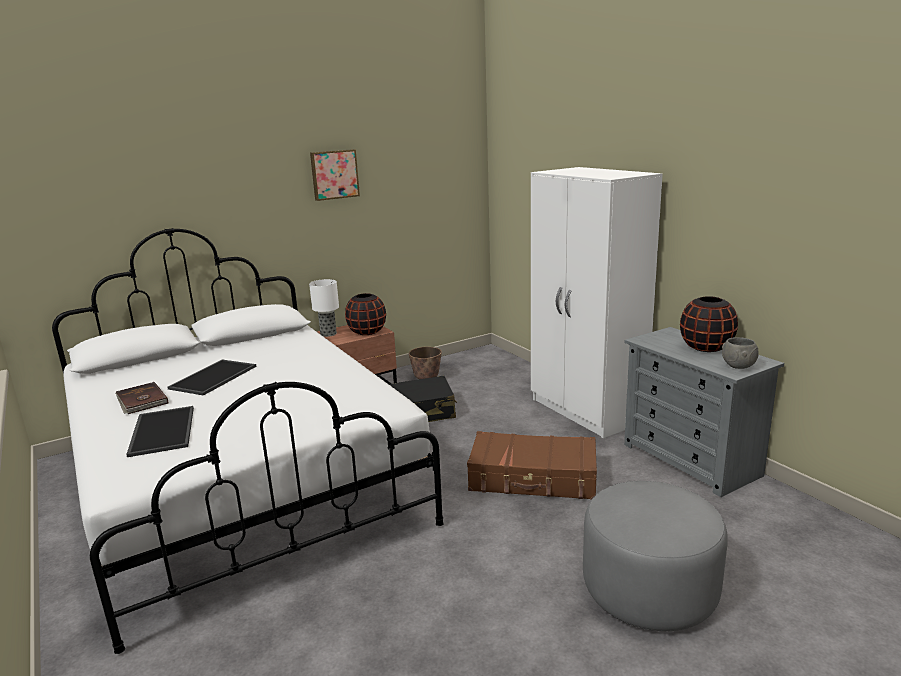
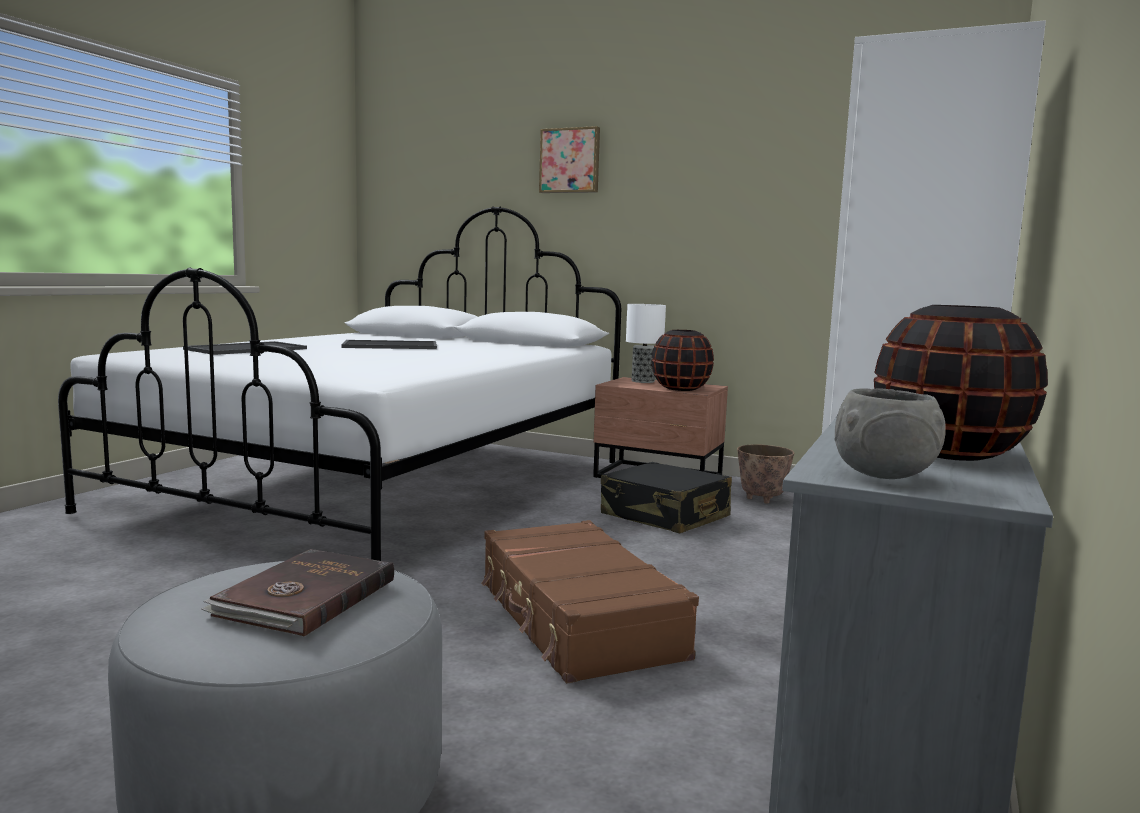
camera: 55 degrees right, 10 degrees down
(141, 401) = (311, 342): brown book -> brown book (303, 597)
(334, 174) = (708, 158): picture -> picture (570, 161)

